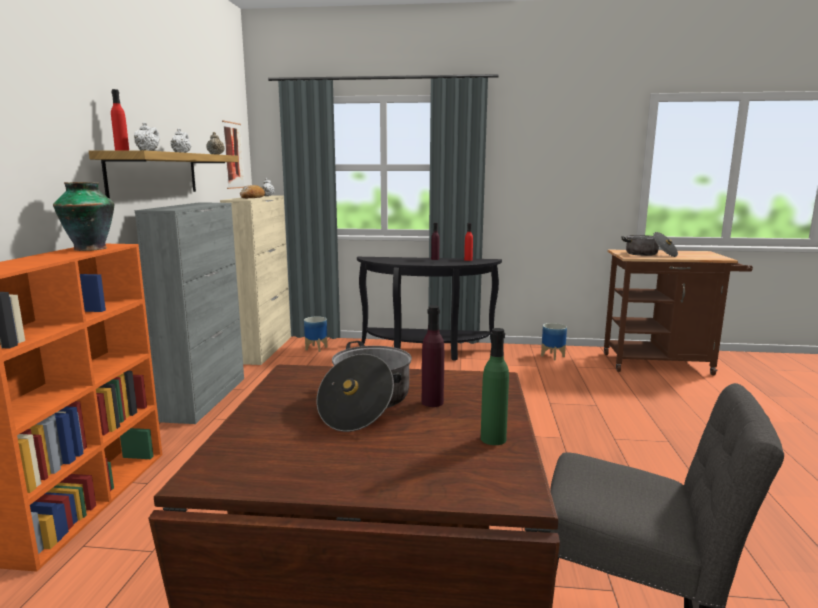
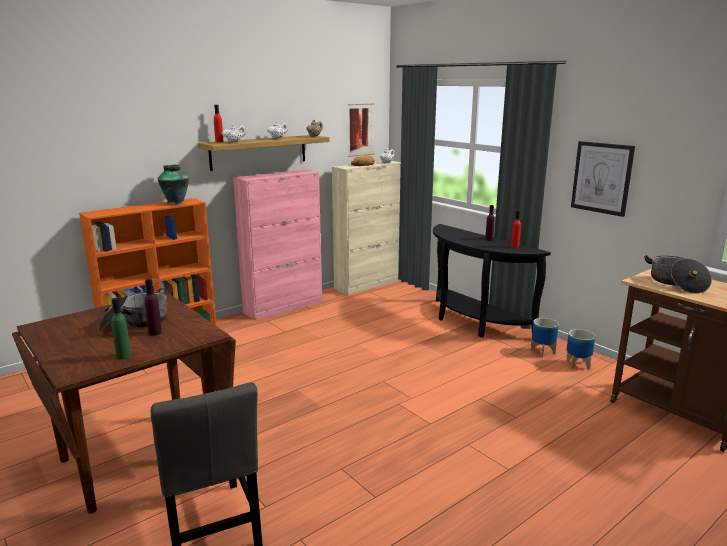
camera: 45 degrees right, 5 degrees up
(206, 398) = (284, 307): grey cabinet -> pink cabinet
(316, 348) = (401, 294): planter -> planter (543, 352)
(536, 183) = (601, 178): none -> picture

